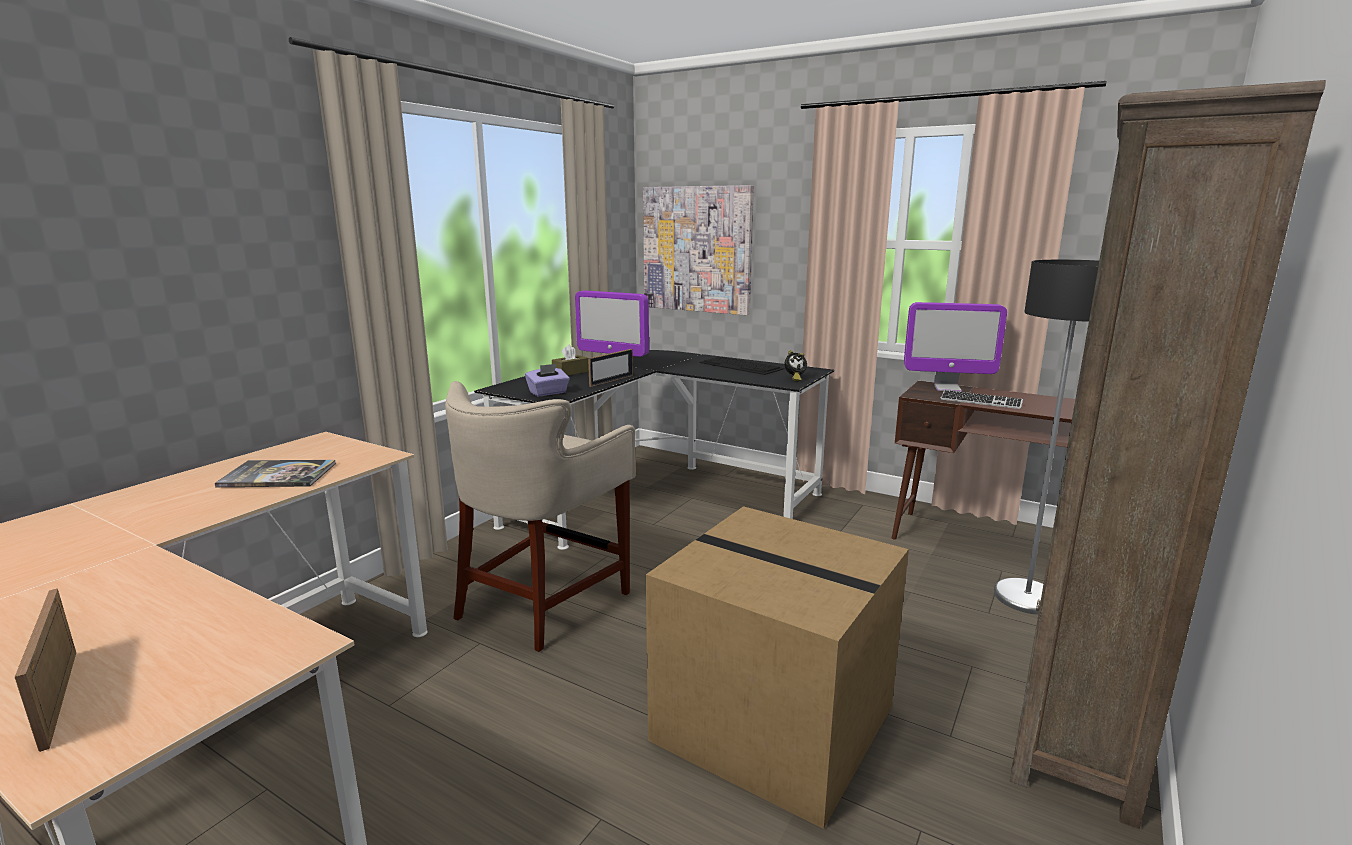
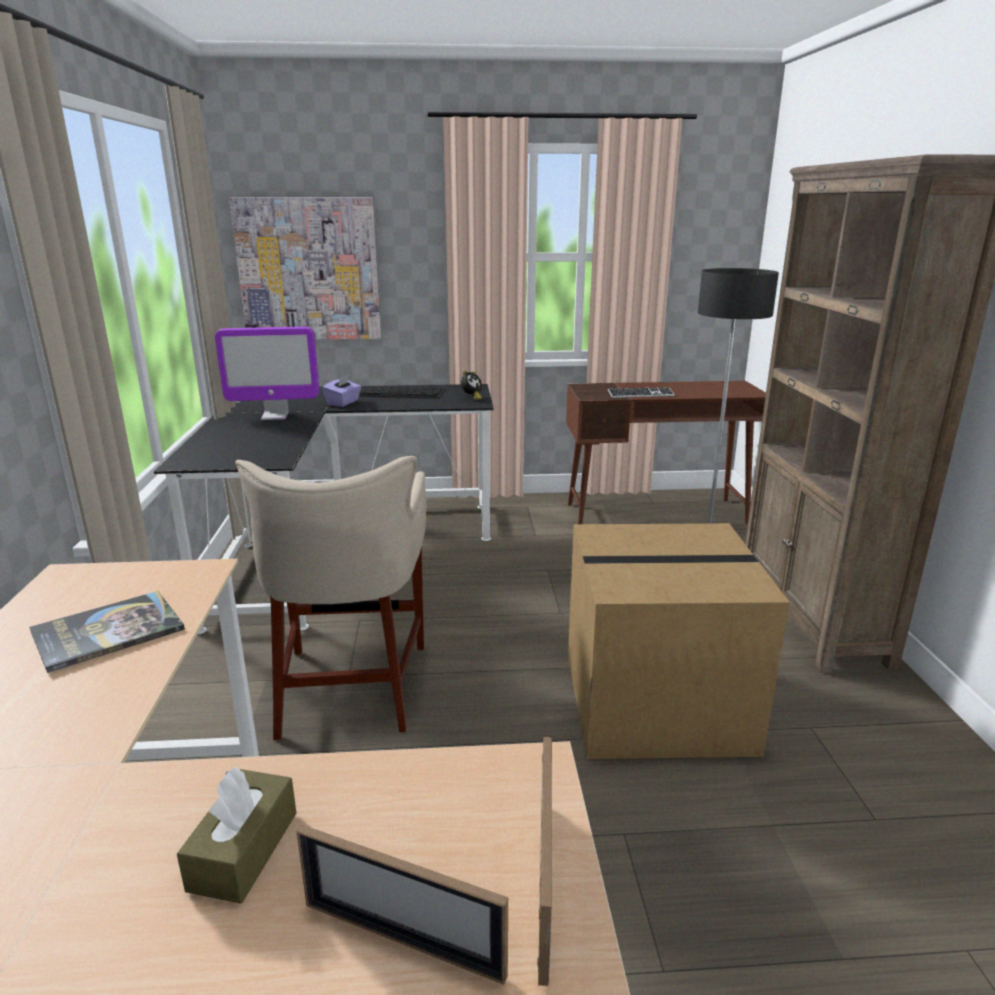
camera: 35 degrees left, 5 degrees up
(548, 393) = (255, 456): purple tissue box -> purple tissue box (343, 403)
(570, 372) = (234, 429): brown tissue box -> brown tissue box (244, 850)
(611, 381) = (300, 430): picture frame -> picture frame (544, 883)
(947, 388) = (600, 387): monitor -> none

